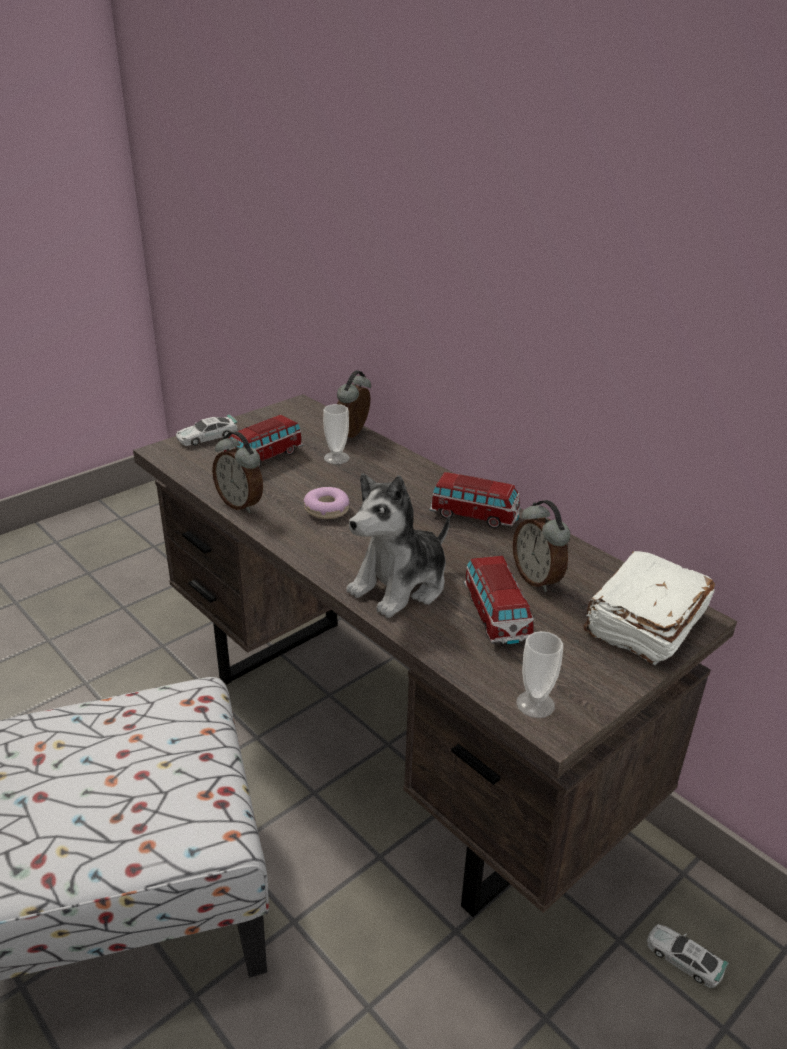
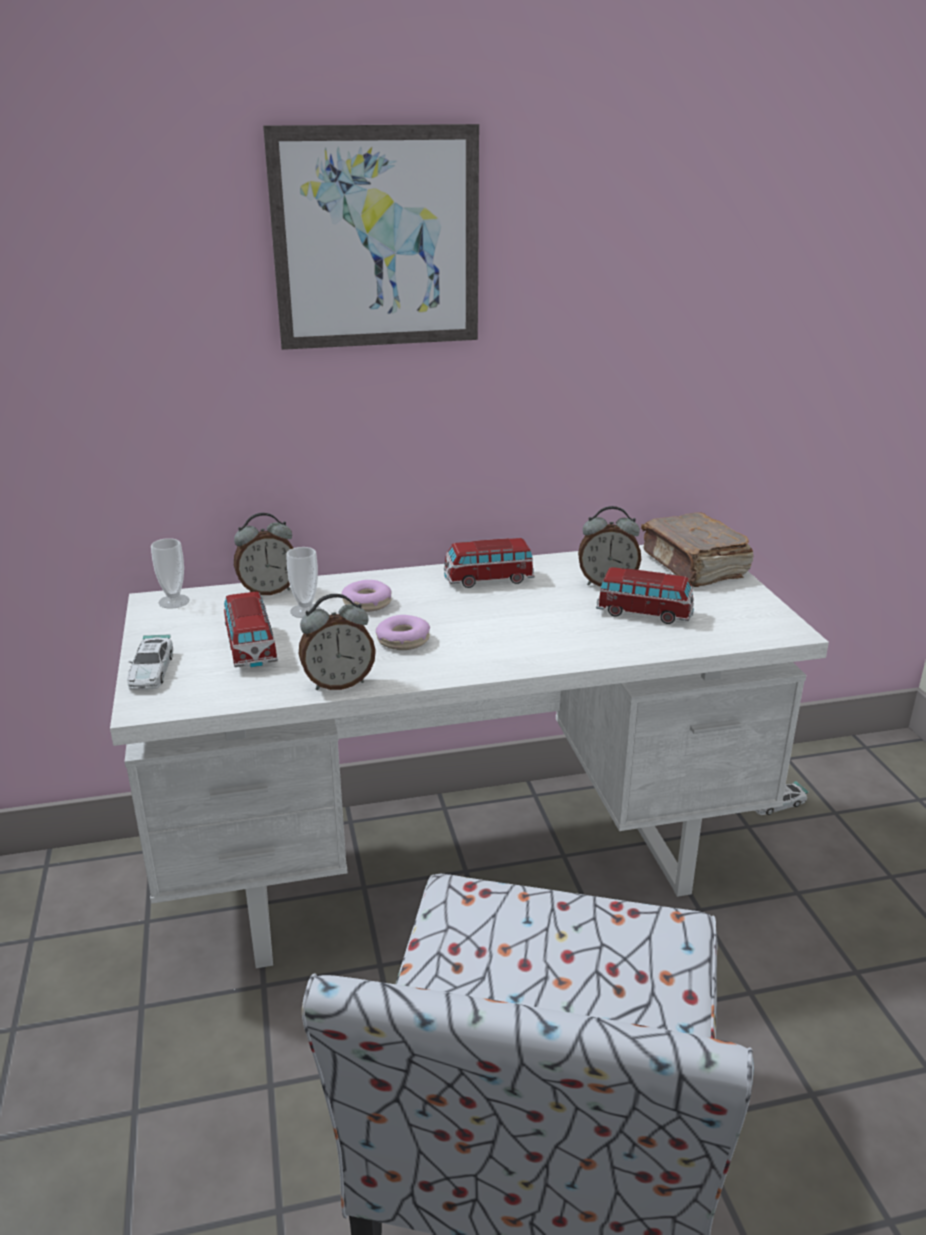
camera: 60 degrees left, 5 degrees down
(354, 435) = (268, 591): alarm clock -> alarm clock turned 75 degrees counterclockwise
(373, 477) = (367, 603): none -> donut
(392, 742) = (465, 867): brown desk -> white desk
(400, 586) = (569, 639): plush toy -> none
(473, 161) = (377, 239): none -> picture
(474, 515) = (488, 579): toy car -> toy car turned 150 degrees counterclockwise
(535, 704) = (762, 630): cup -> cup (174, 601)
(643, 624) = (694, 566): white book -> brown book

